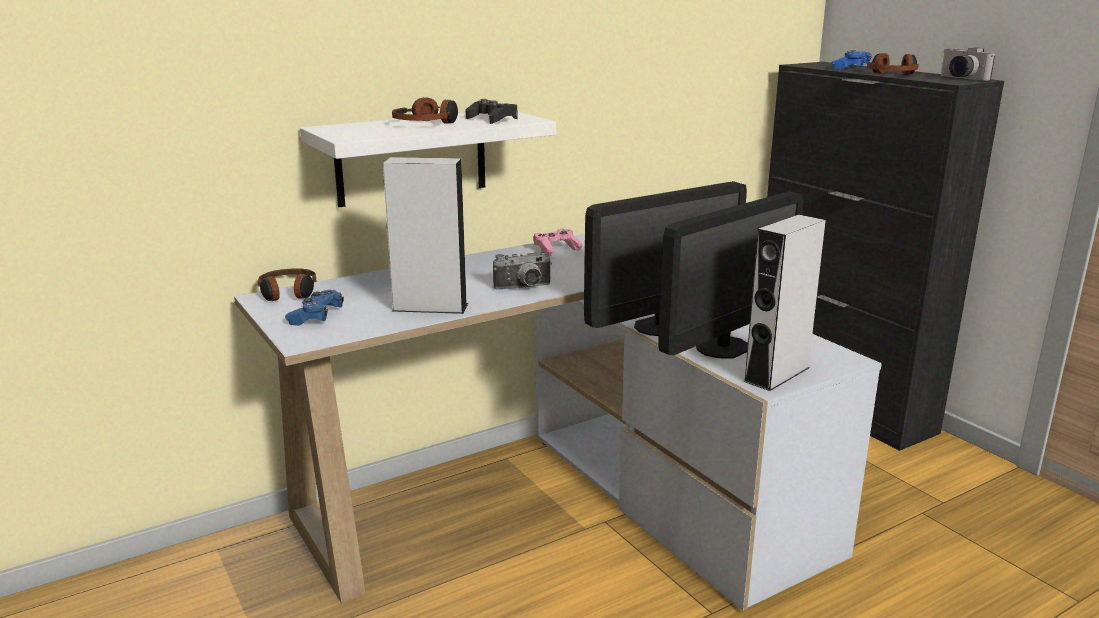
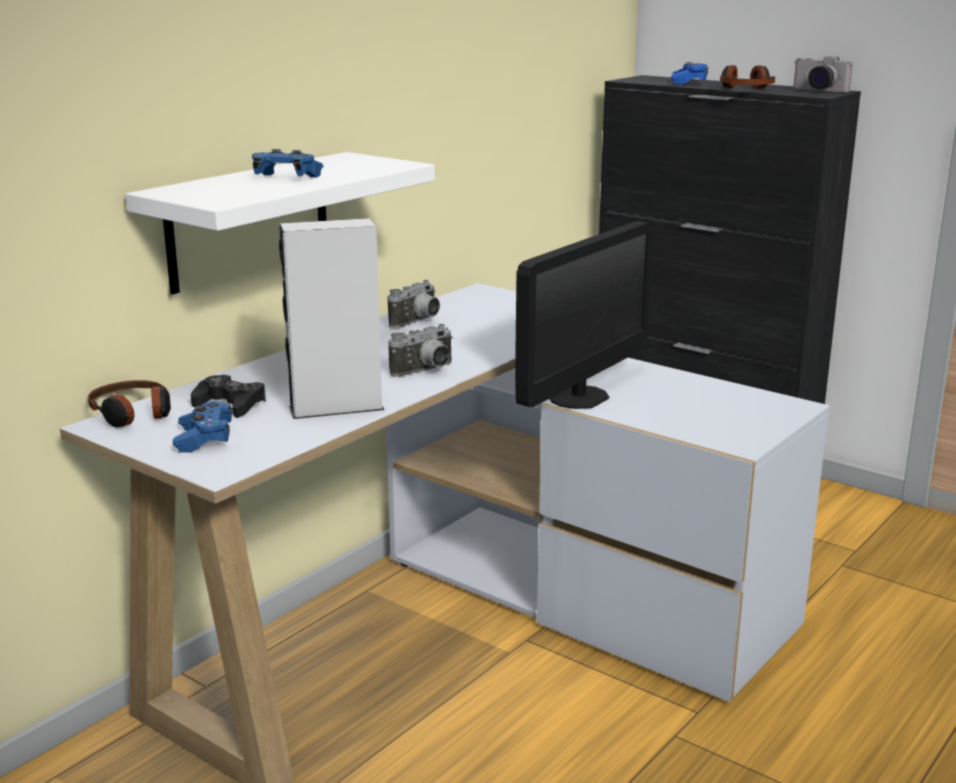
camera: 20 degrees left, 0 degrees up
(427, 124) = (287, 178): headphones -> blue game controller
(492, 119) = (355, 166): black game controller -> black game controller (230, 405)
(556, 250) = (418, 322): pink game controller -> camera
(722, 347) = (663, 411): monitor -> none
(776, 374) = (741, 431): grey speaker -> none

